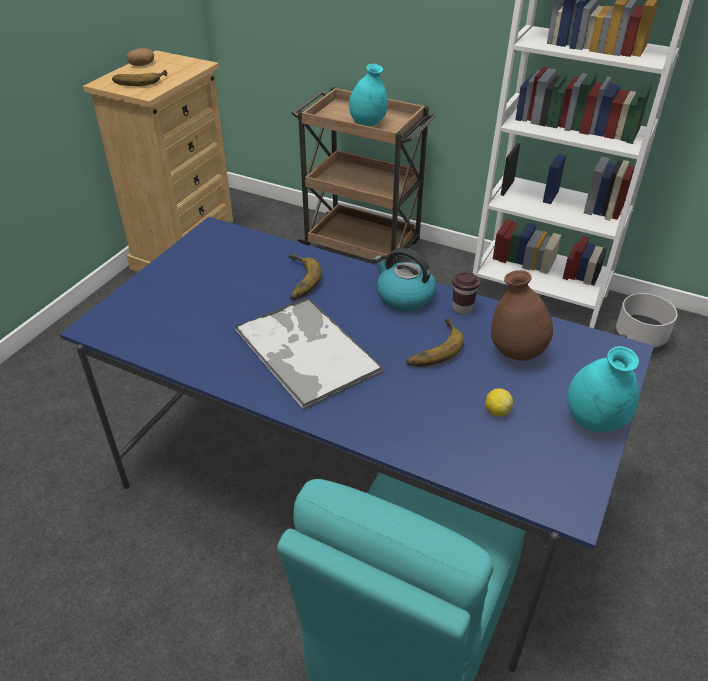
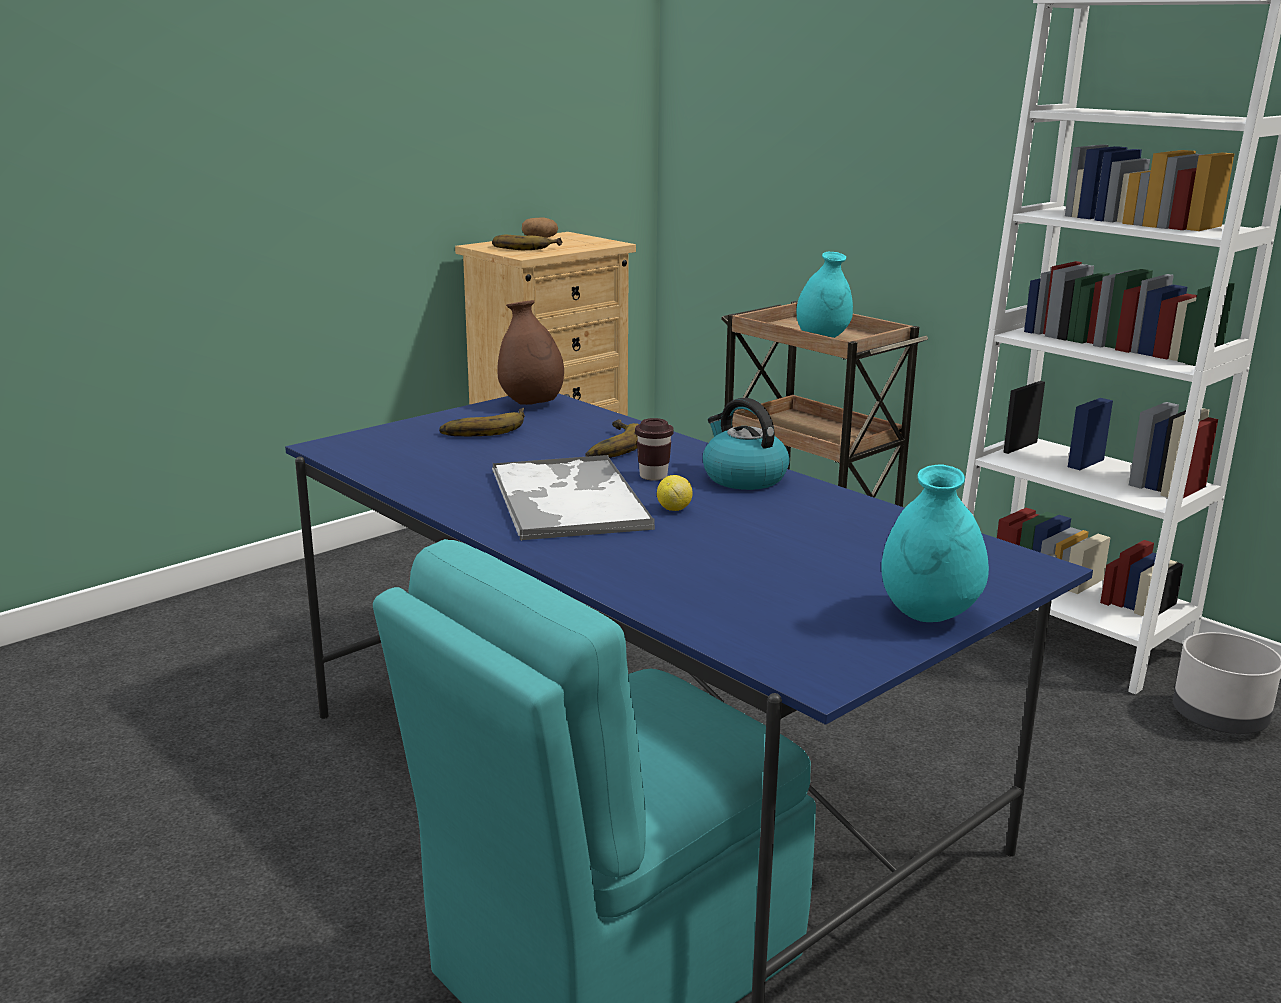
camera: 20 degrees right, 20 degrees down
(431, 347) = (741, 521): banana -> banana (483, 428)
(462, 308) = (818, 497): brown cup -> brown cup (653, 476)
(497, 411) = (787, 583): lemon -> lemon (674, 509)
(516, 353) = (864, 543): brown vase -> brown vase (531, 404)

